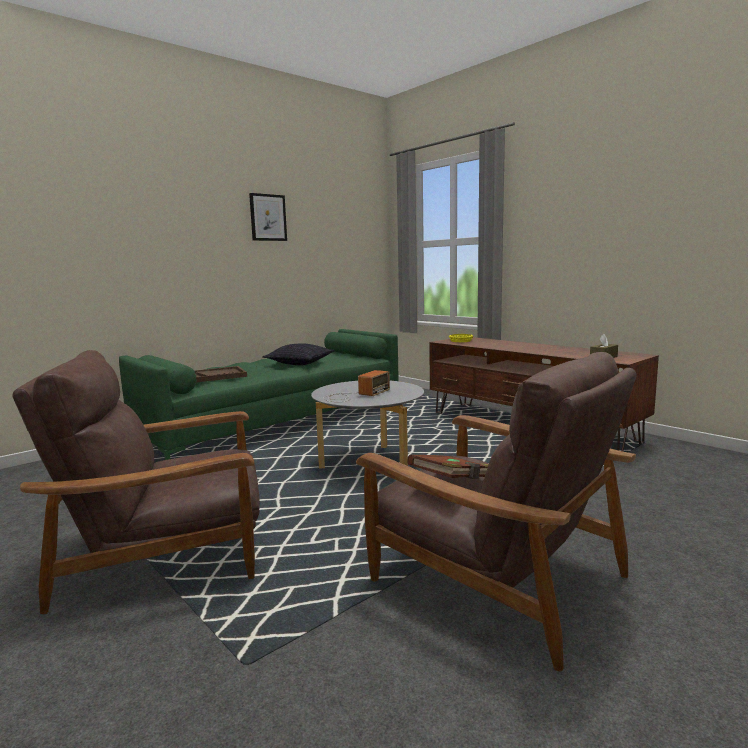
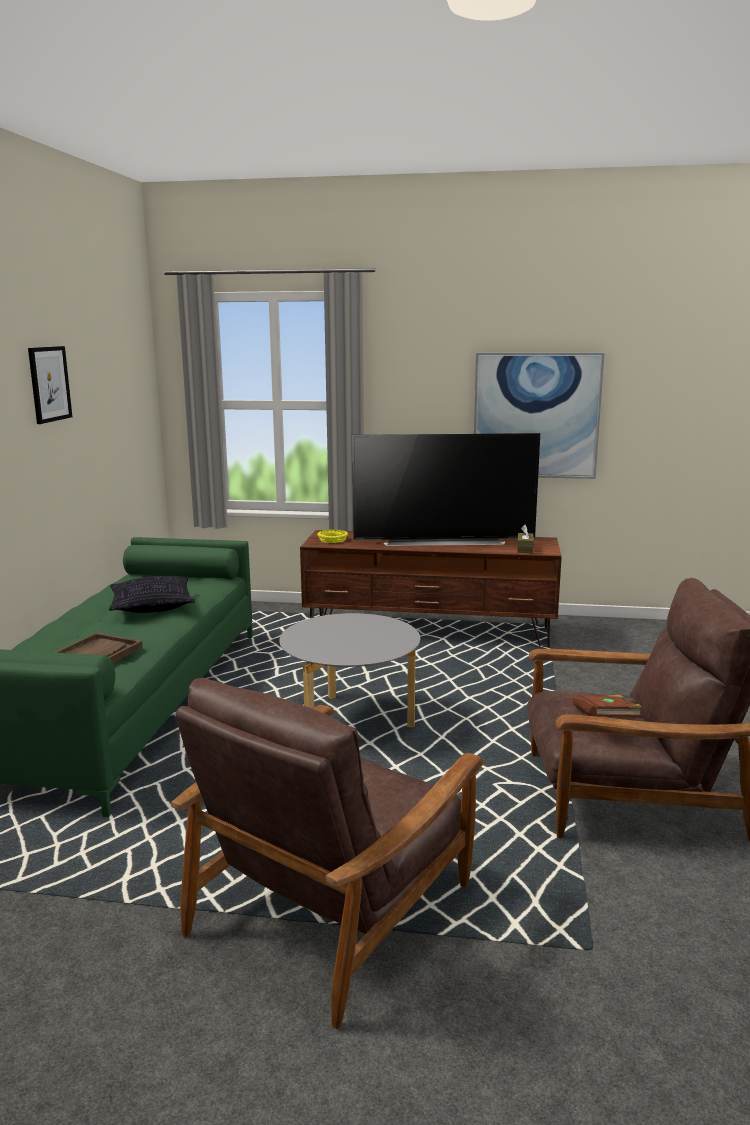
camera: 40 degrees left, 5 degrees up
(354, 395) = (349, 646): radio -> none
(542, 348) = (443, 541): none -> television
(653, 236) = (536, 415): none -> picture

